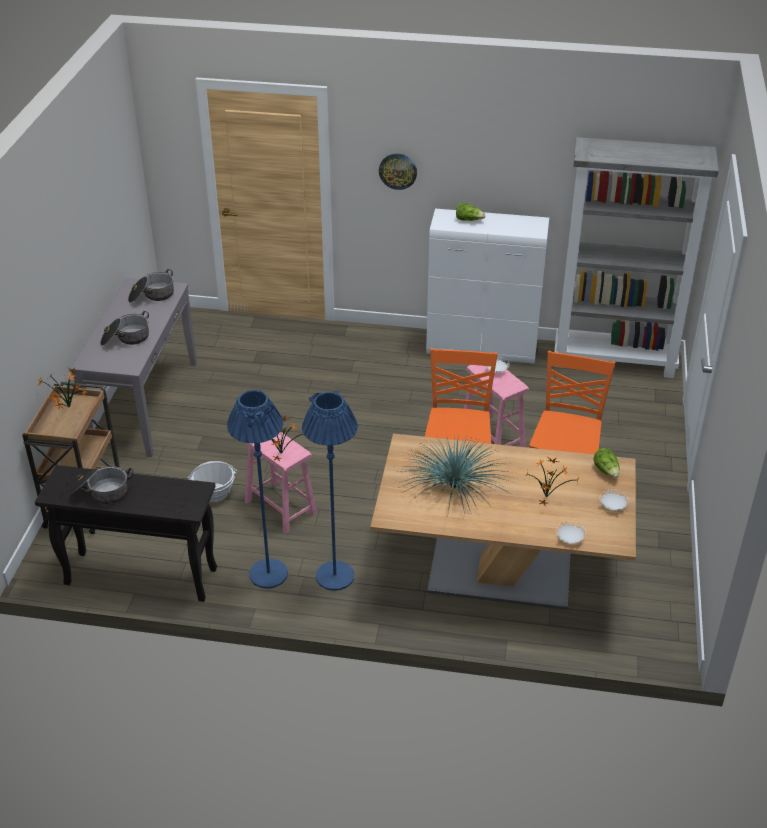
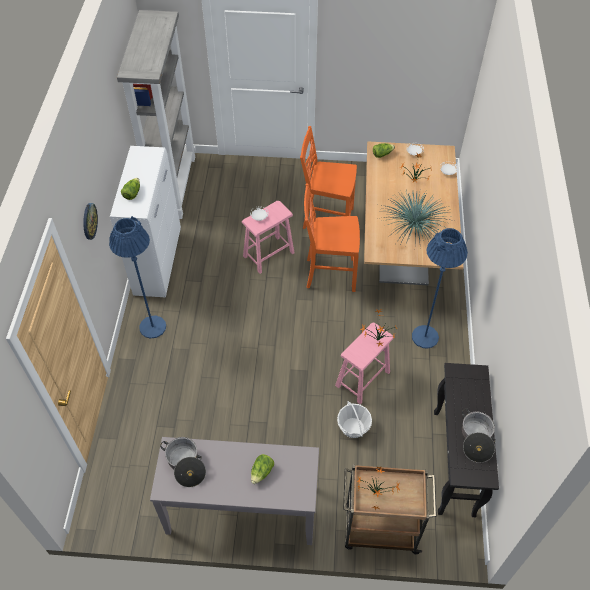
camera: 95 degrees left, 15 degrees up
(126, 338) = (262, 472): cooking pot -> lettuce
(268, 574) = (432, 377): blue floor lamp -> blue floor lamp (152, 327)

